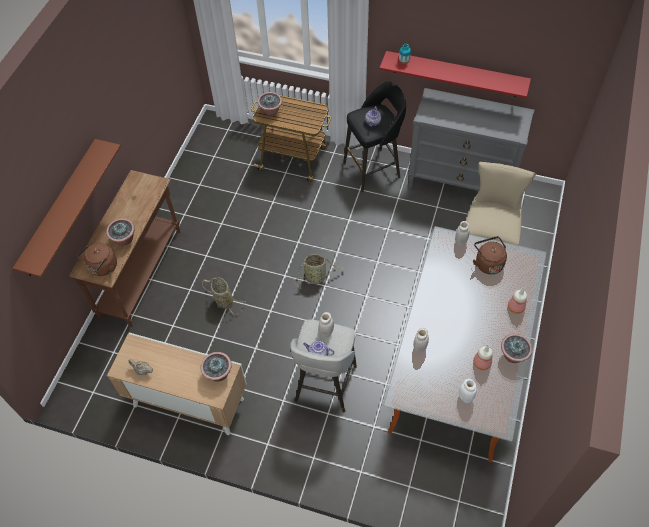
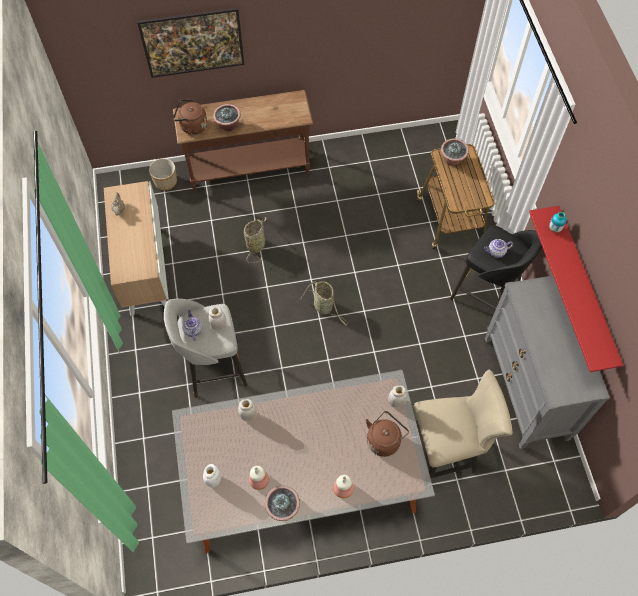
camera: 60 degrees right, 5 degrees up
(60, 208) = (195, 56): brown shelf -> picture
(102, 346) = (165, 181): none -> planter
(218, 374) = (142, 264): potted plant -> none

